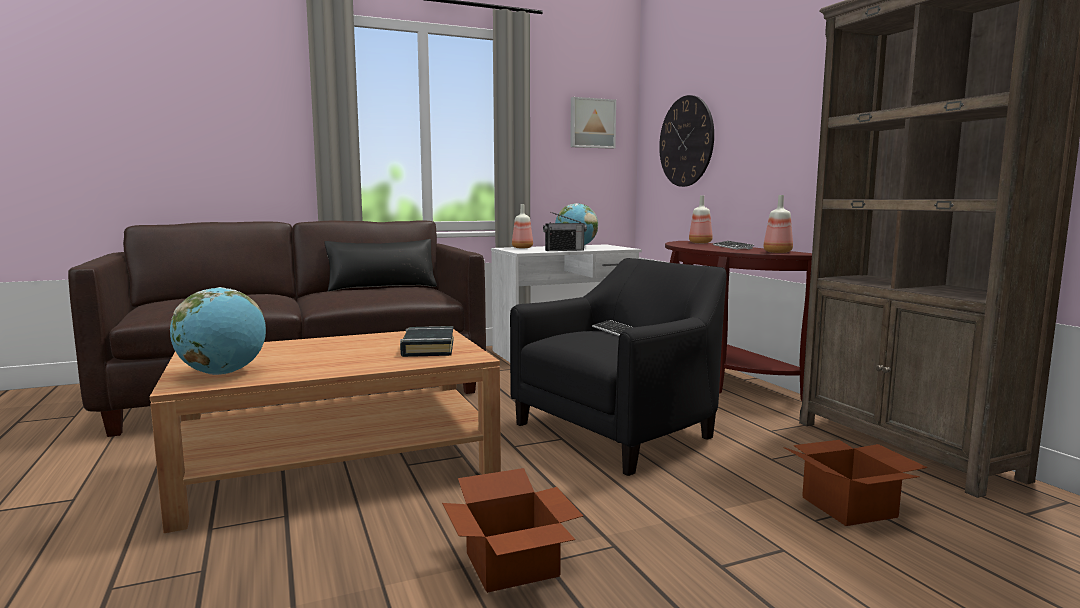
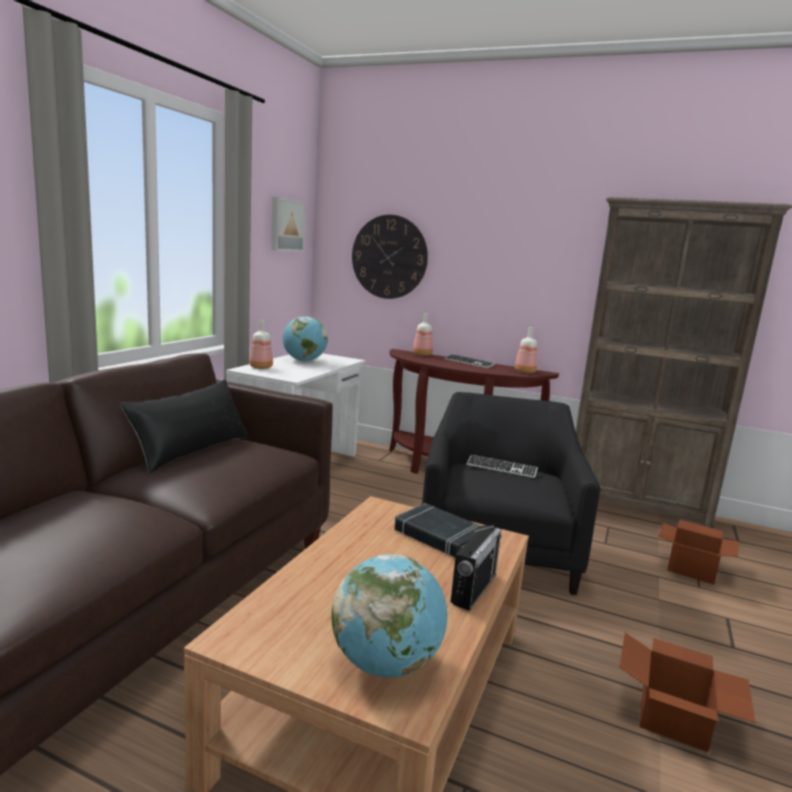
camera: 45 degrees left, 5 degrees up
(564, 250) = (318, 370): radio -> radio (474, 589)

